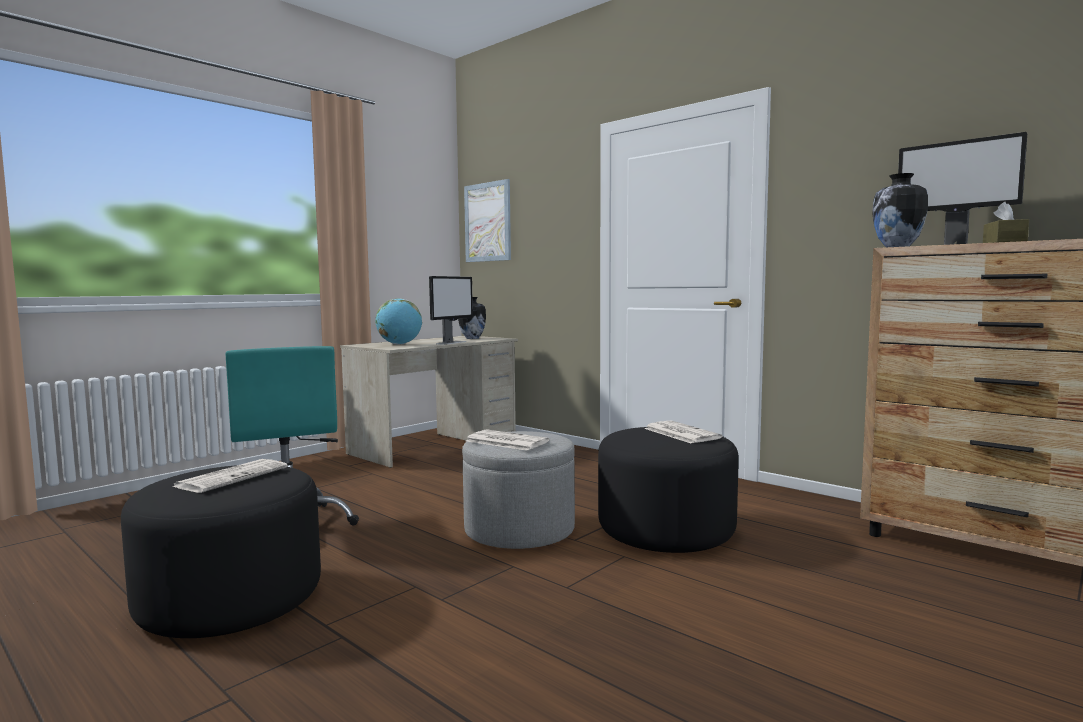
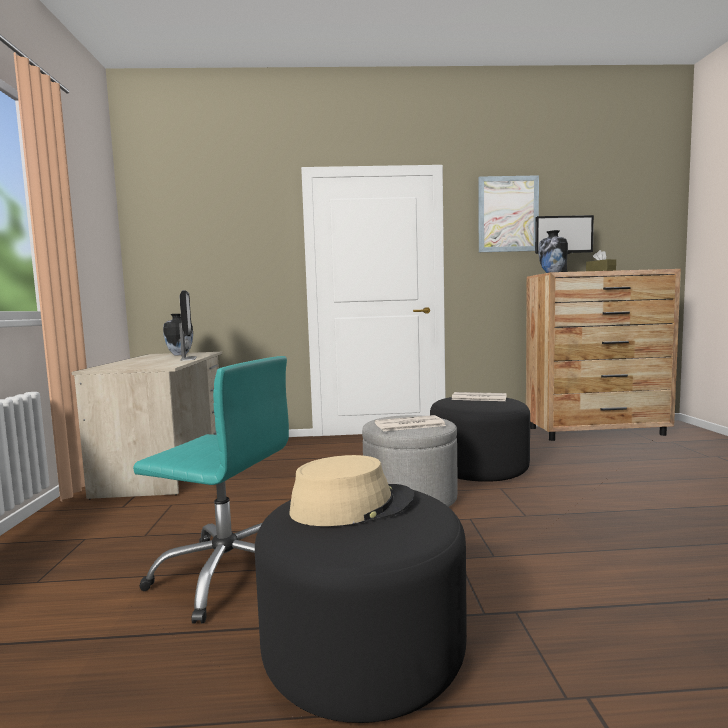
camera: 45 degrees left, 0 degrees up
(232, 477) = (352, 506): newspaper -> beige hat
(399, 344) = (144, 364): globe -> none
(487, 222) = (166, 241): picture -> picture (508, 214)

